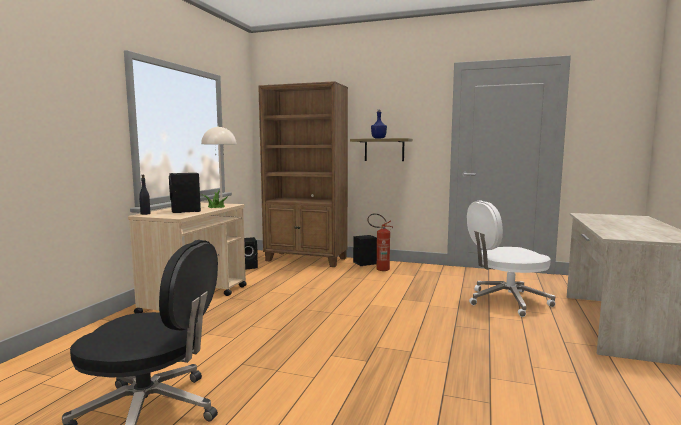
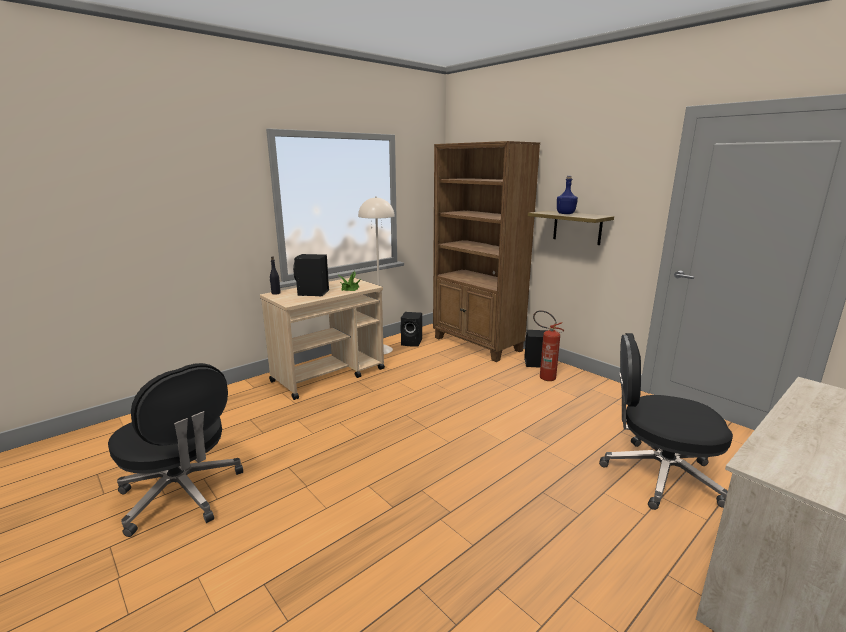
camera: 30 degrees right, 10 degrees up
(506, 301) = (658, 475): white office chair -> black office chair

